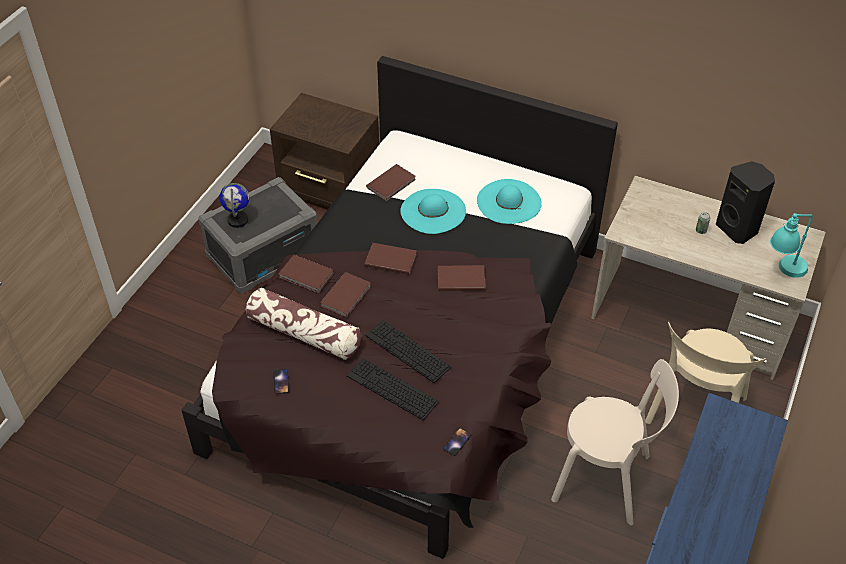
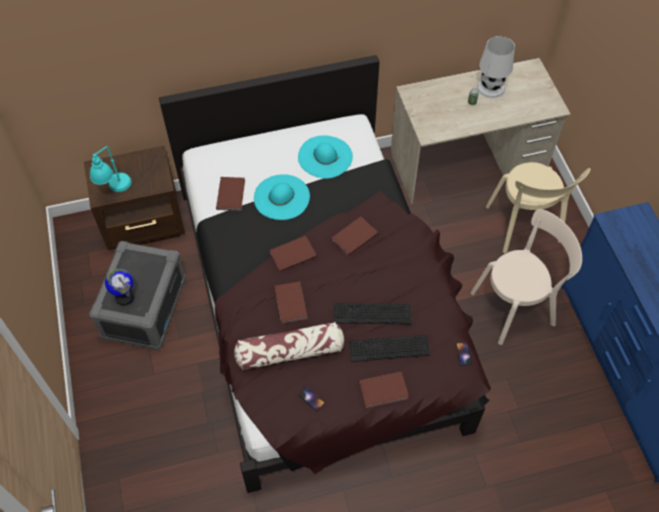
camera: 40 degrees left, 10 degrees up
(306, 276) = (247, 308): brown book -> brown book (384, 391)
(738, 229) = (491, 87): black speaker -> white table lamp
(783, 271) = (542, 101): turquoise table lamp -> turquoise table lamp (115, 190)

